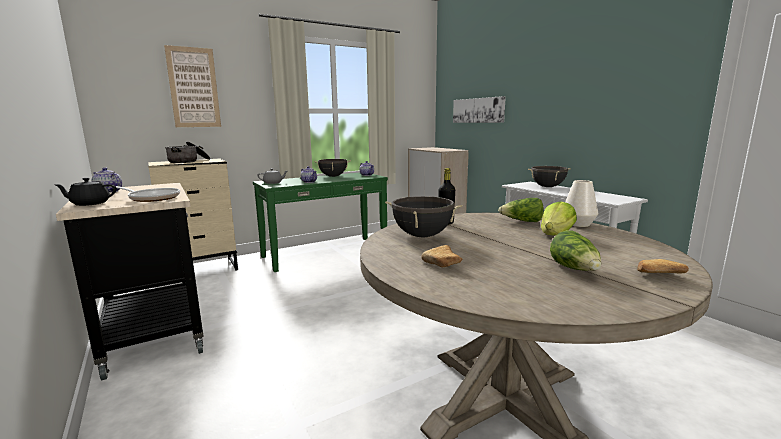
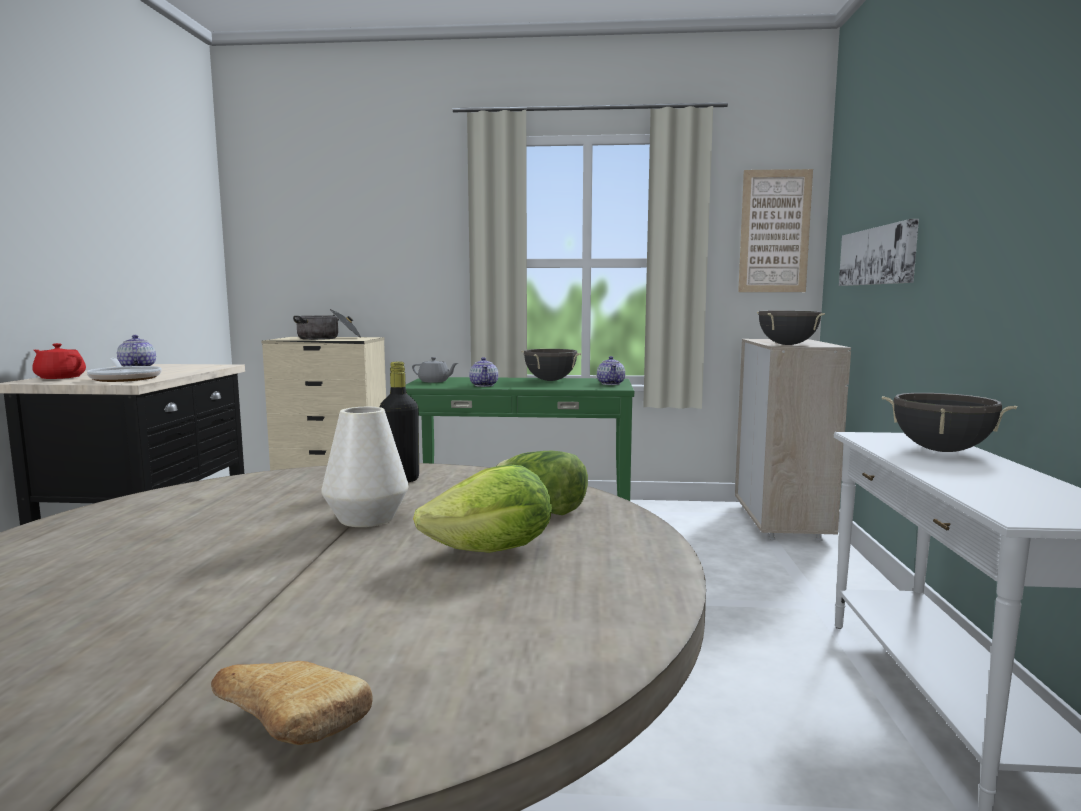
camera: 35 degrees right, 5 degrees down
(90, 203) = (60, 377): black teapot -> red teapot
(194, 88) = (359, 230): picture -> picture (774, 231)
(422, 236) = (281, 493): black cooking pot -> black cooking pot (787, 345)
(443, 264) = (109, 546): bread -> none
(575, 269) = (217, 633): lettuce -> none
(578, 224) = (637, 542): white vase -> white vase (366, 518)

